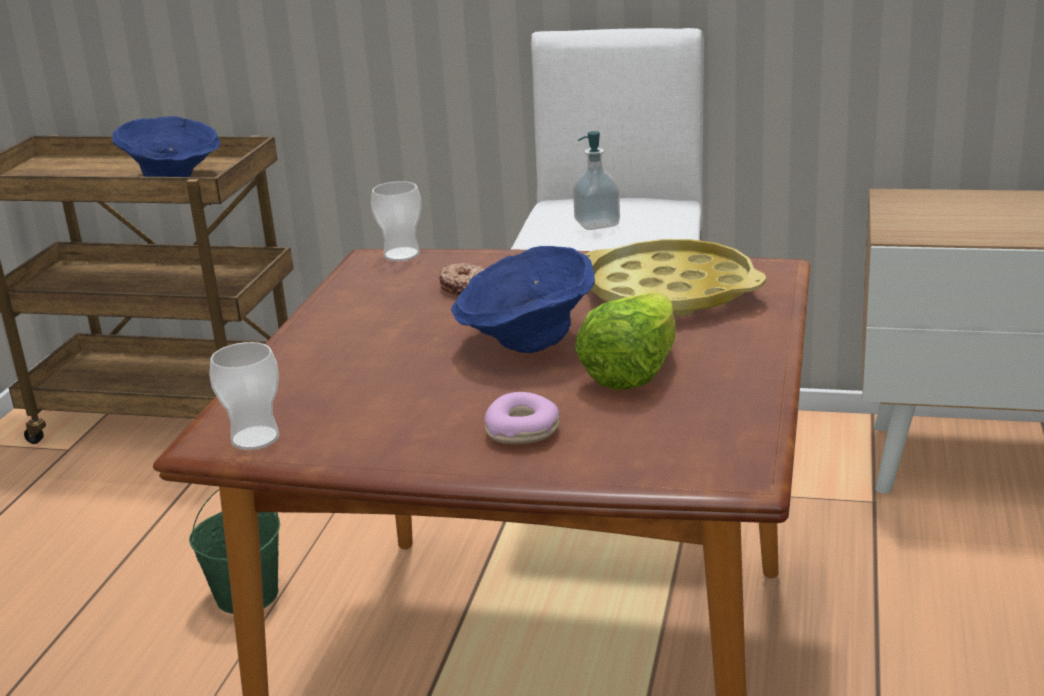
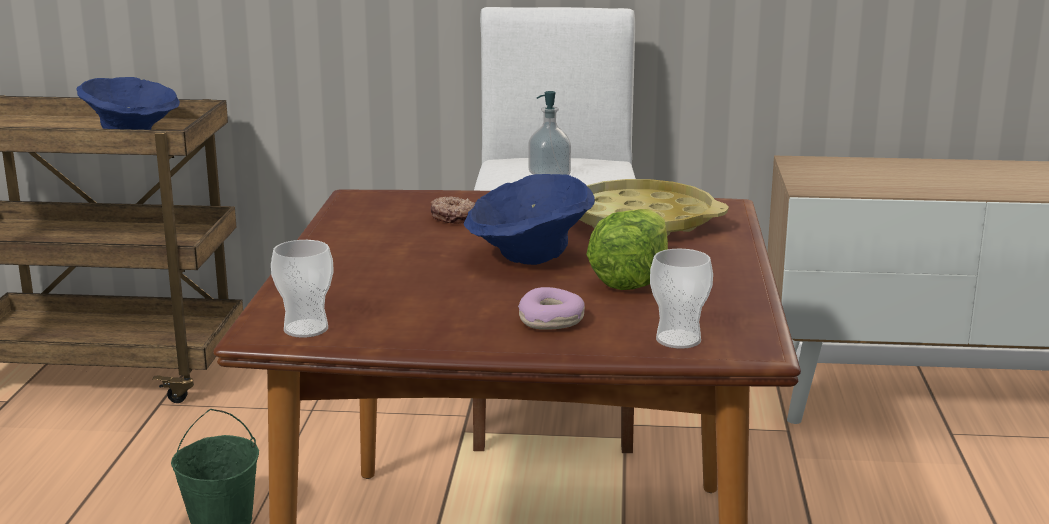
camera: 10 degrees left, 5 degrees down
(401, 254) = (384, 193): cup -> cup (678, 339)

